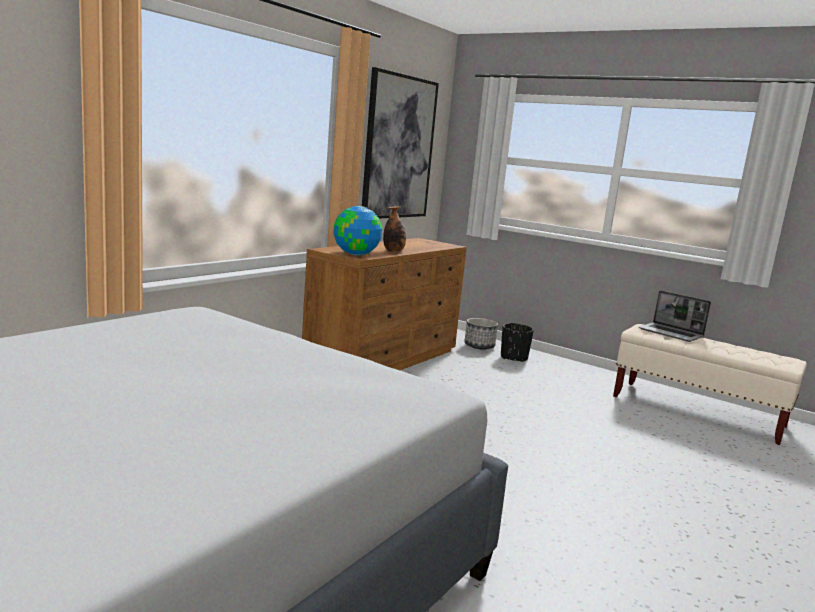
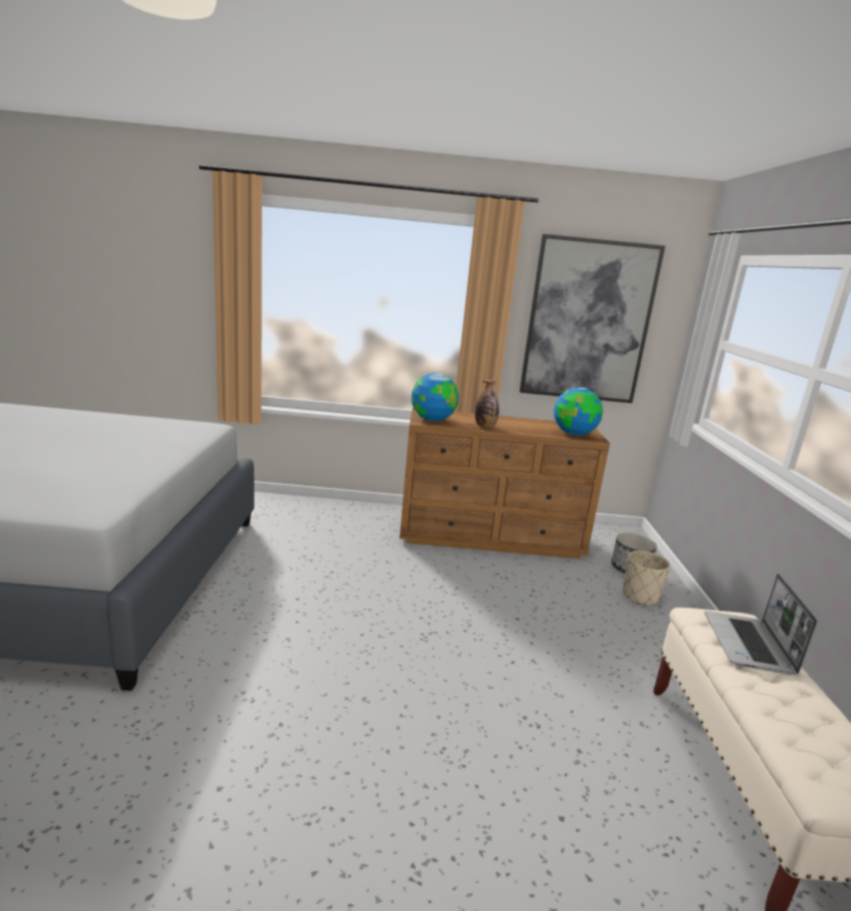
camera: 55 degrees right, 5 degrees up
(438, 245) = (574, 434): none -> globe
(513, 358) = (640, 596): black planter -> beige planter

